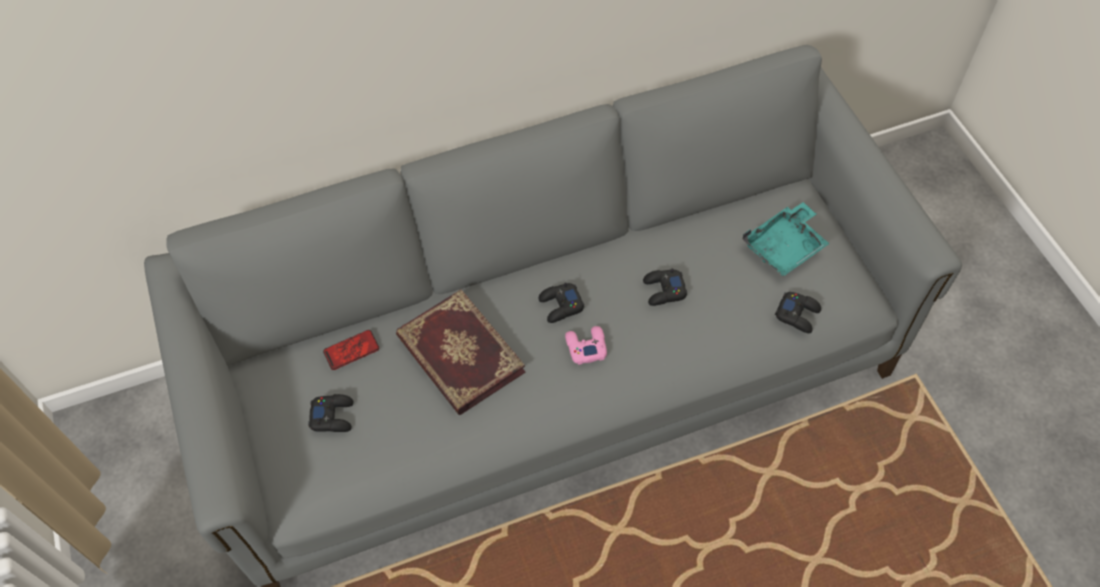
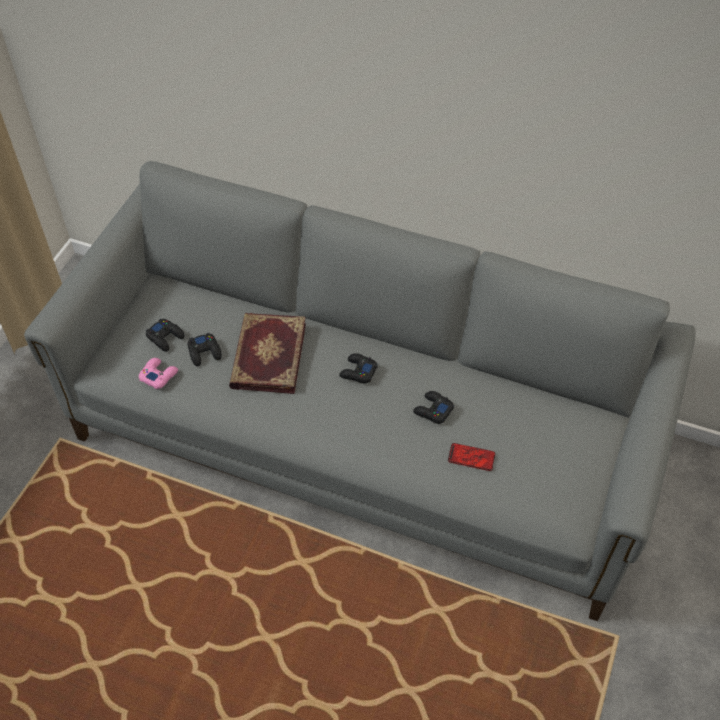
camera: 40 degrees right, 5 degrees down
(351, 350) = (214, 309): phone -> phone (471, 457)
(586, 347) = (346, 406): pink game controller -> pink game controller (158, 375)
(785, 247) = (549, 444): turquoise tray -> none
(798, 314) = (508, 492): black game controller -> black game controller (205, 352)

